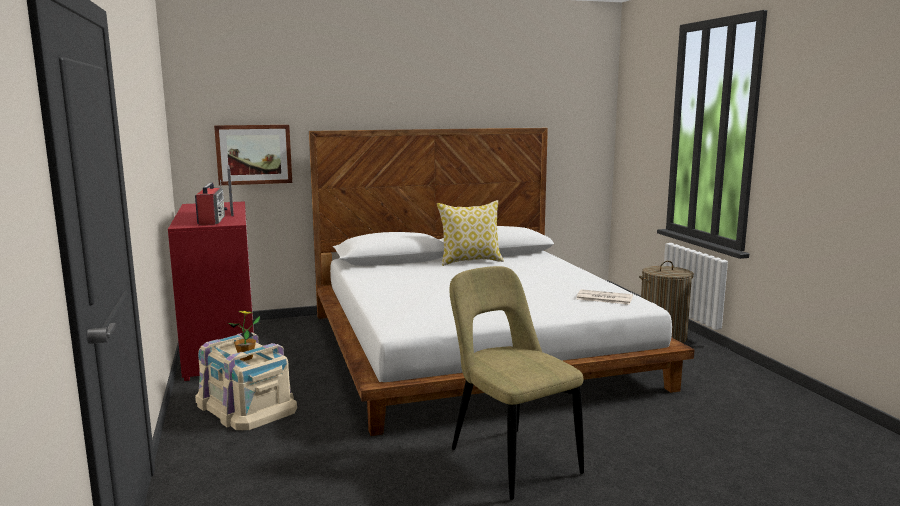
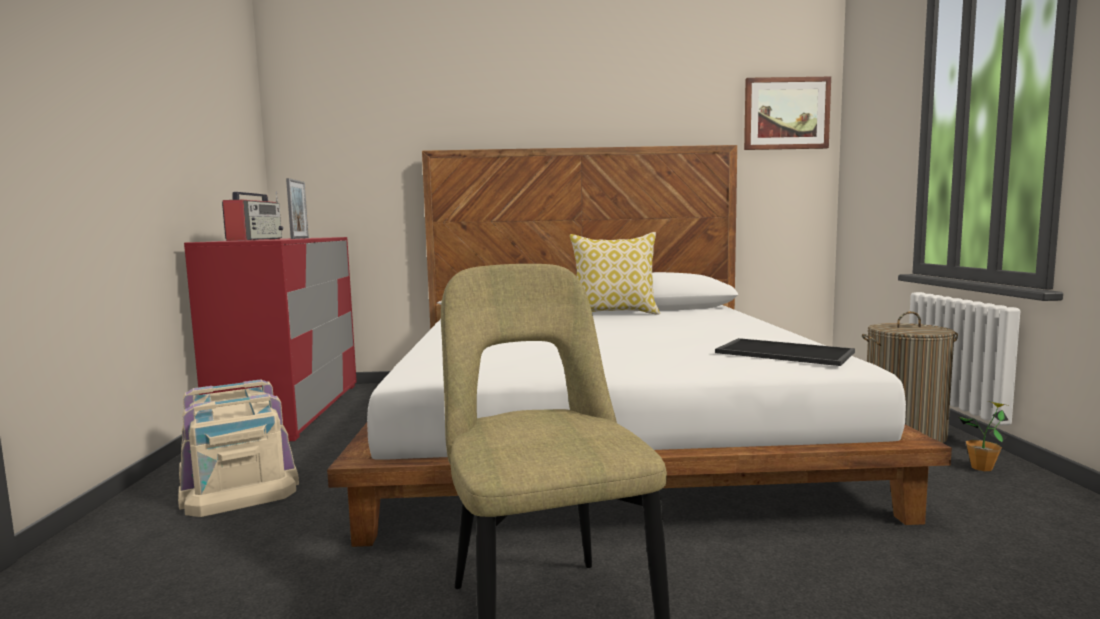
camera: 15 degrees right, 5 degrees down
(246, 358) = (231, 412): potted plant -> potted plant (981, 468)
(254, 154) = (361, 182): picture -> picture (786, 114)
(603, 298) = (782, 353): newspaper -> tray

